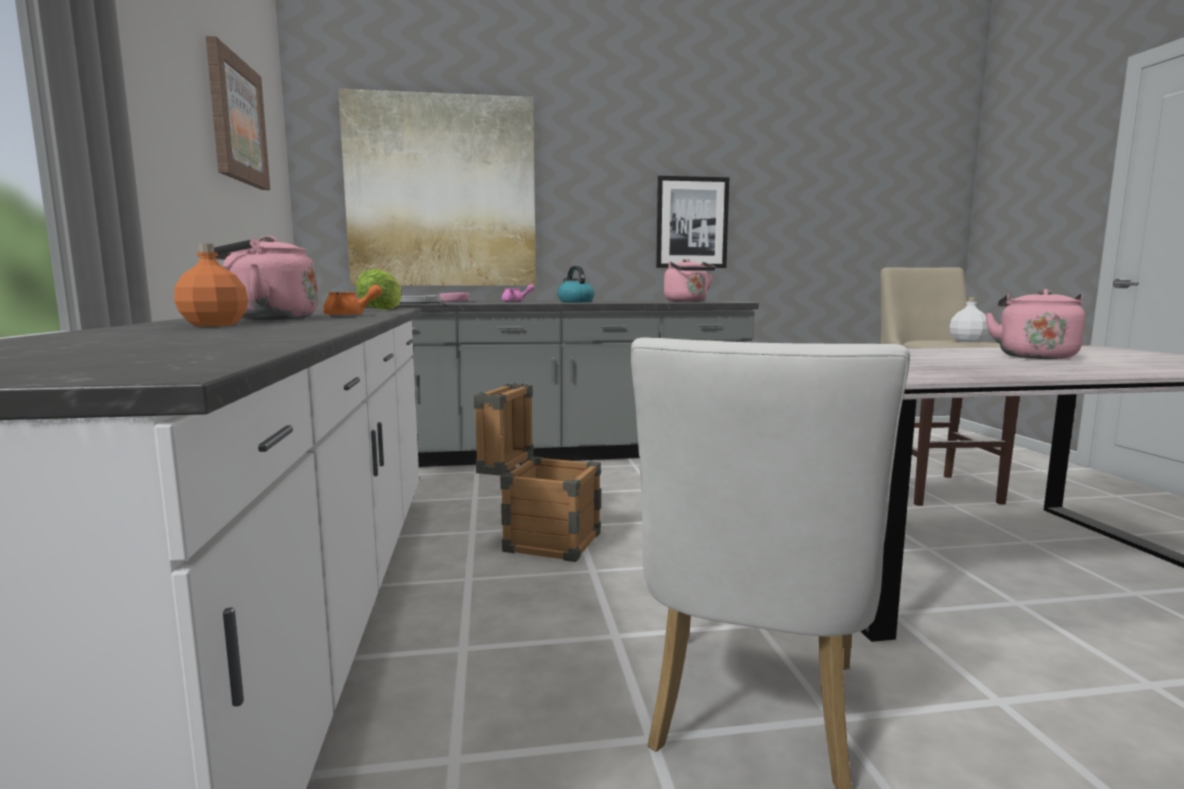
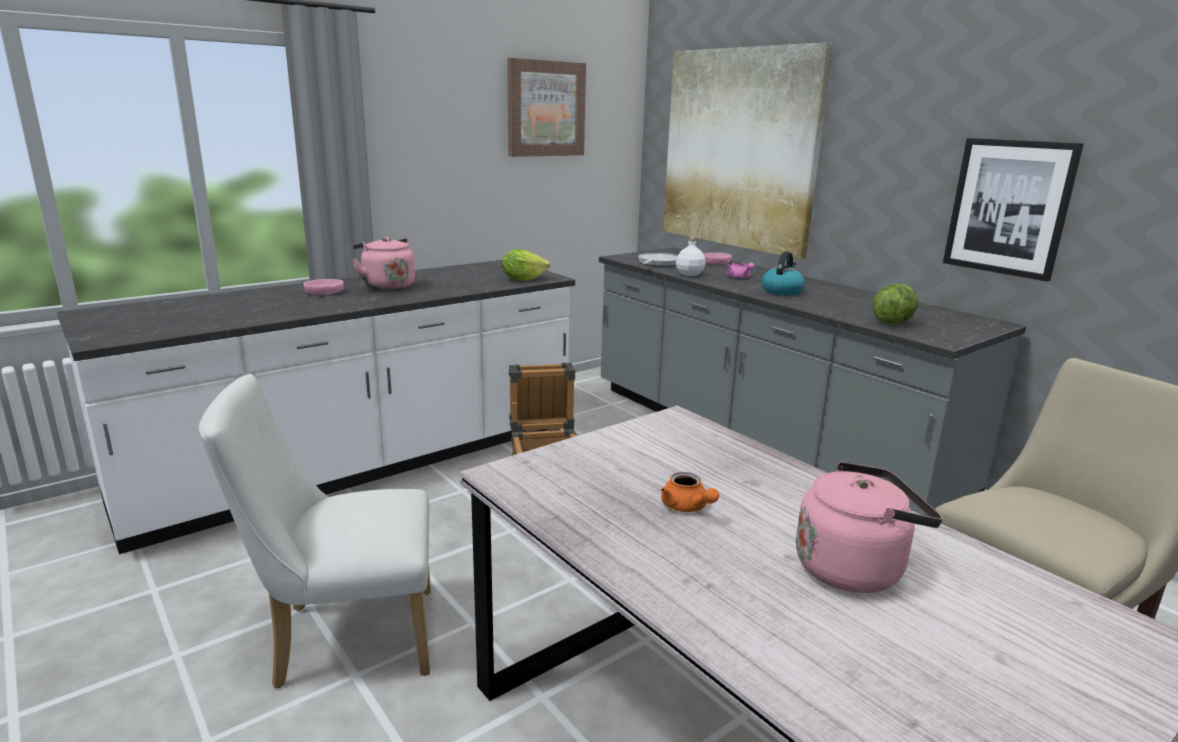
camera: 60 degrees right, 10 degrees up
(214, 325) = (324, 292): orange bottle -> pink bowl
(350, 315) = (437, 290): orange teapot -> orange teapot (687, 507)
(687, 301) = (892, 322): pink kettle -> lettuce
(966, 341) = (1056, 526): white bottle -> white bottle (689, 274)

